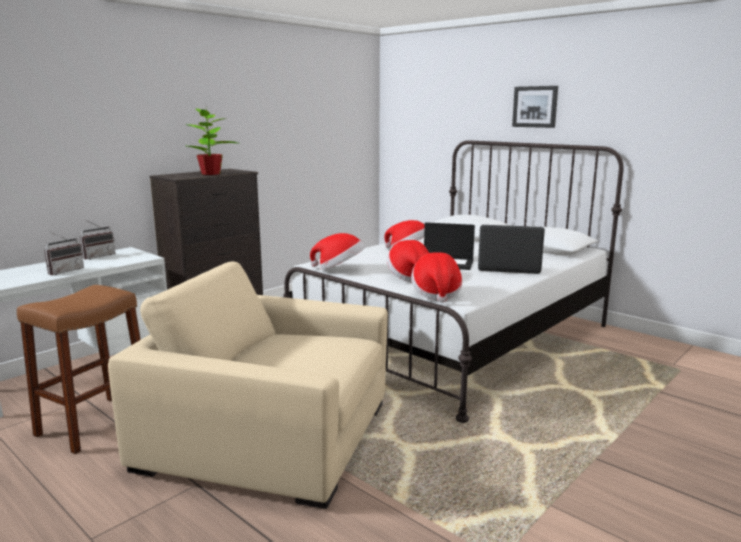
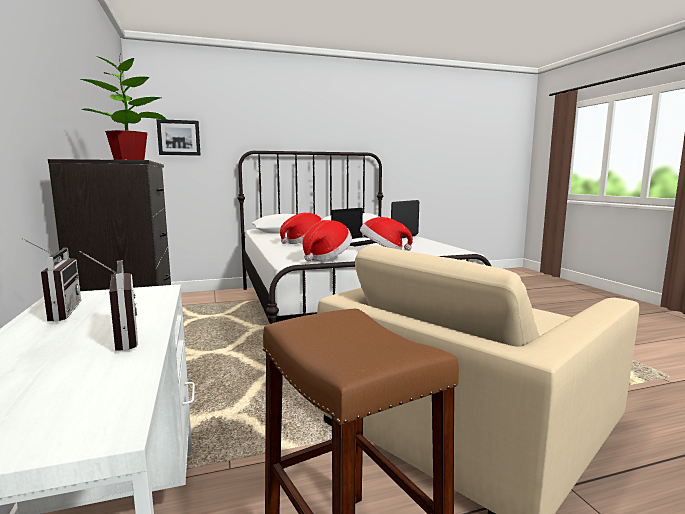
camera: 60 degrees left, 5 degrees down
(436, 293) = (440, 251): hat -> none
(535, 106) = (310, 123): picture -> picture (179, 137)

